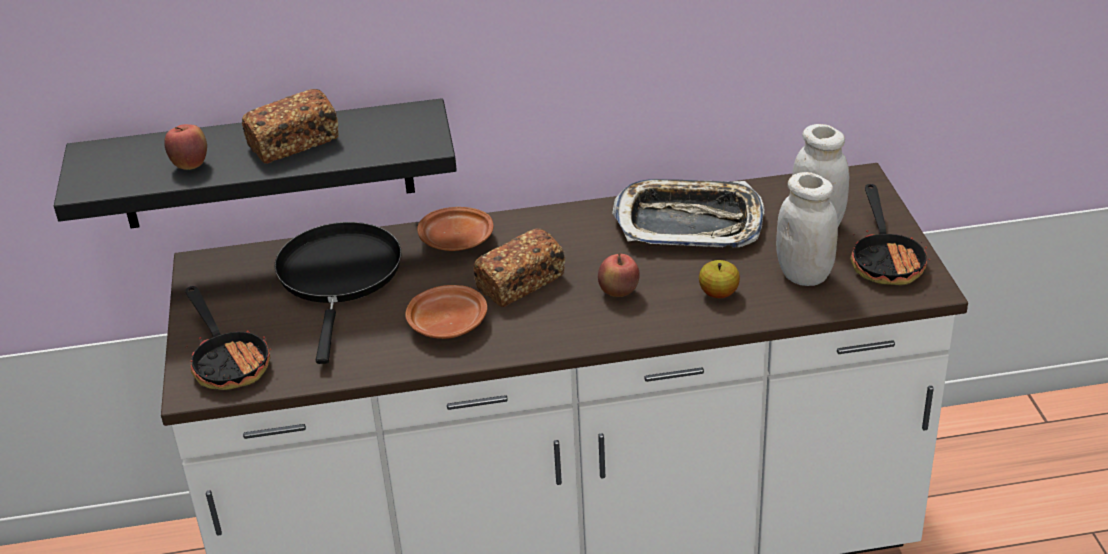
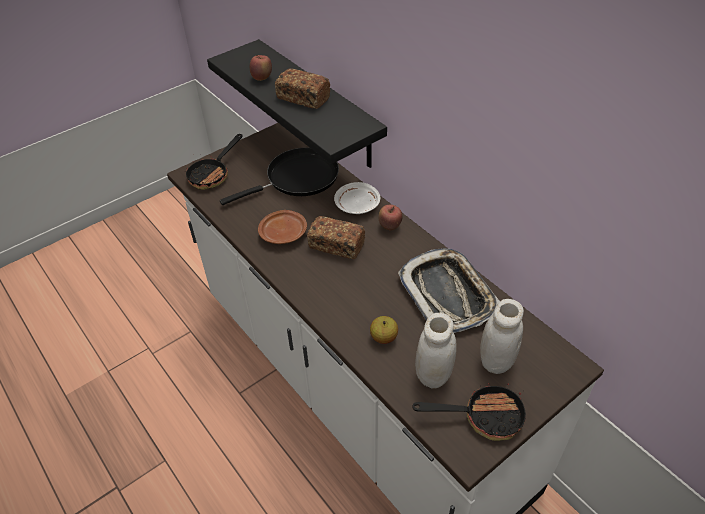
camera: 60 degrees right, 10 degrees up
(457, 241) = (357, 205): brown plate -> white plate
(619, 293) = (354, 290): apple -> apple (389, 226)
(886, 260) = (484, 416): frying pan -> frying pan turned 150 degrees counterclockwise

